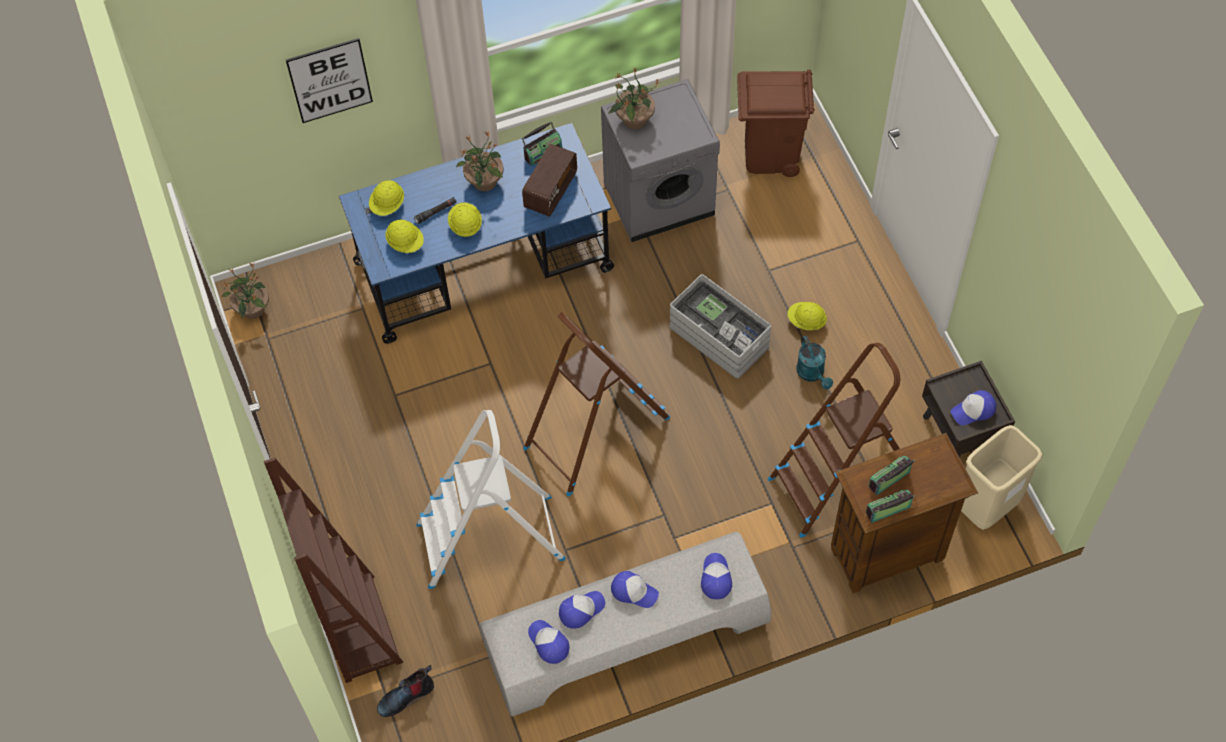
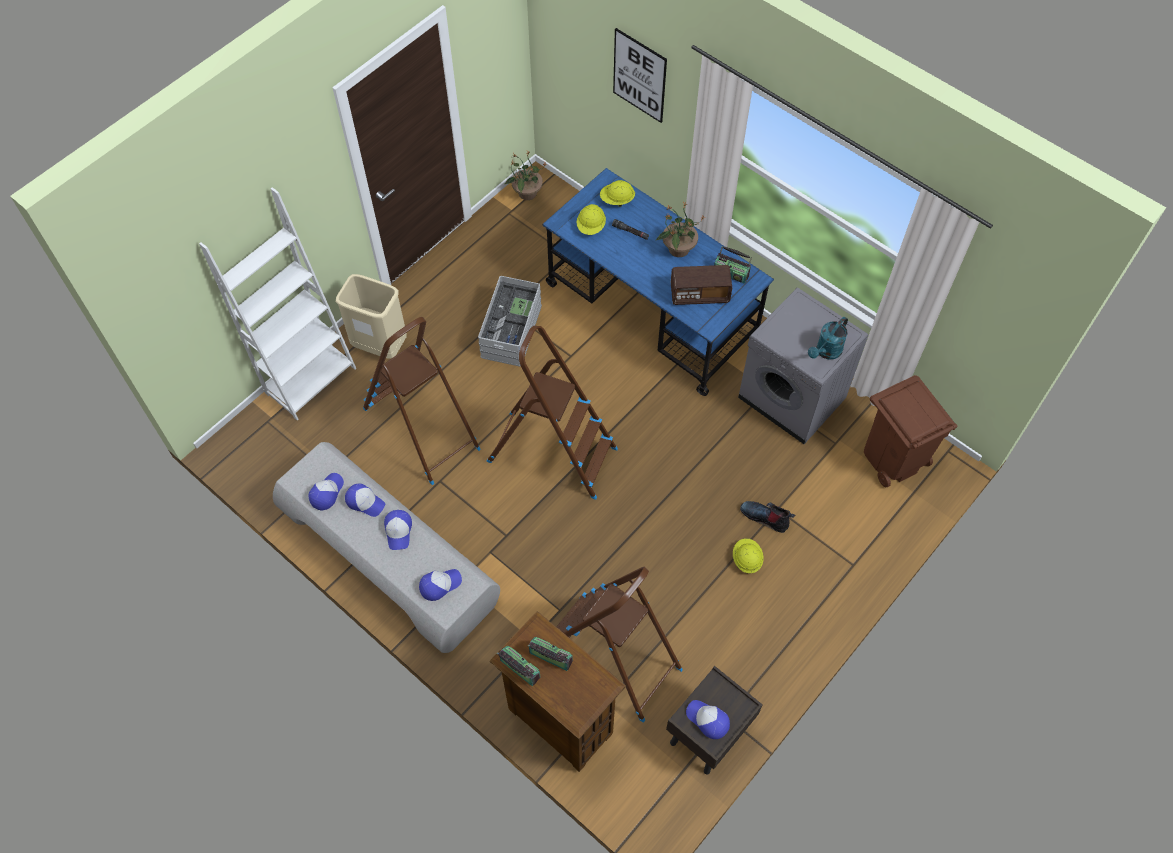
camera: 60 degrees right, 0 degrees up
(359, 628) = (310, 380): brown bookcase -> white bookcase
(406, 696) = (272, 435): boot -> boot (765, 517)
(465, 225) = (630, 255): yellow hard hat -> none
(489, 542) = (420, 427): white step ladder -> brown step ladder
(634, 120) = (799, 315): potted plant -> none
(720, 336) = (692, 501): grey storage box -> grey storage box (512, 331)
(812, 374) = (699, 587): turquoise watering can -> turquoise watering can (826, 352)
(986, 506) = (652, 787): beige trash can -> beige trash can (380, 346)

